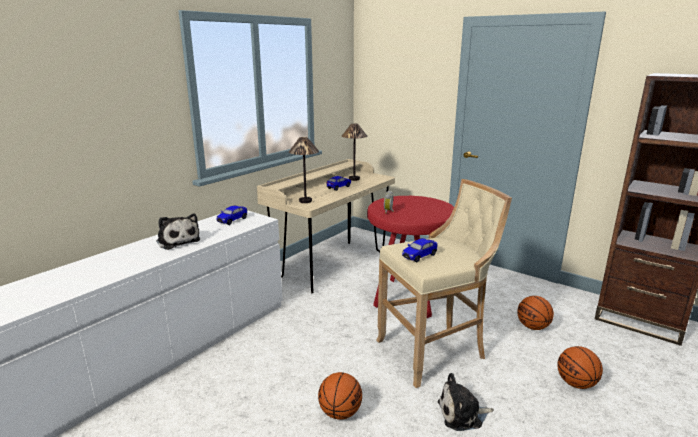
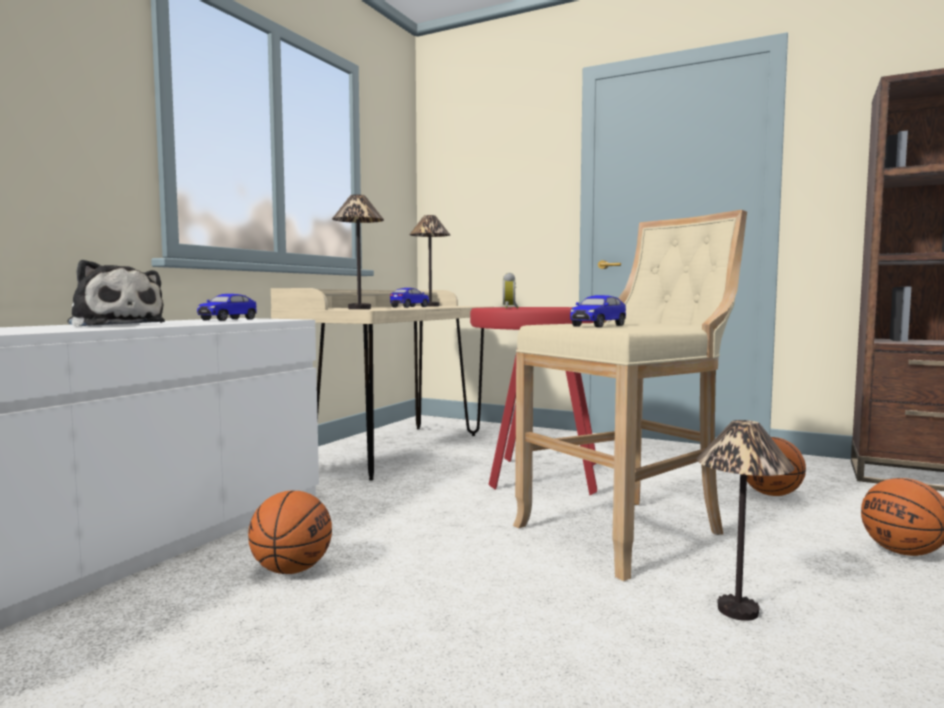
camera: 10 degrees left, 15 degrees down
(340, 412) = (484, 632): basketball -> basketball (291, 570)
(462, 414) = (739, 611): plush toy -> table lamp

